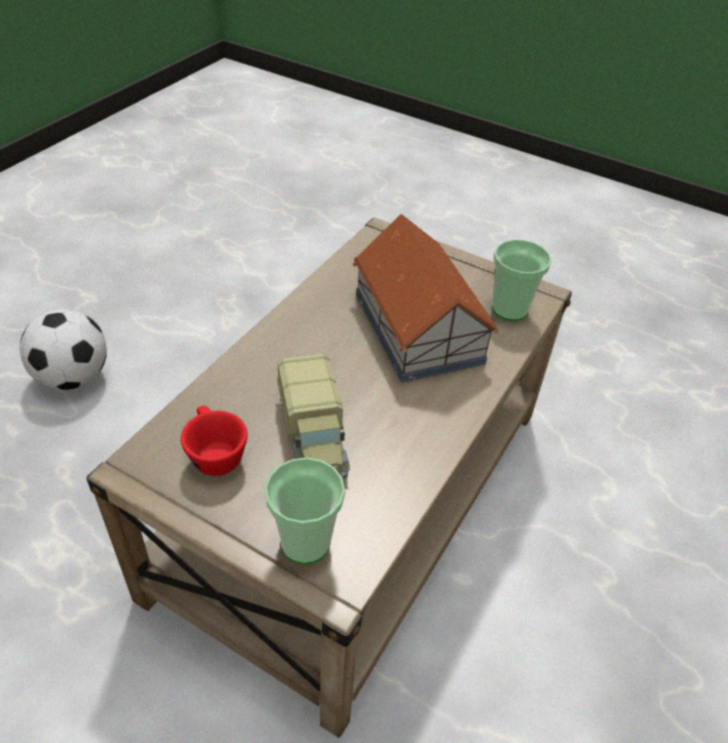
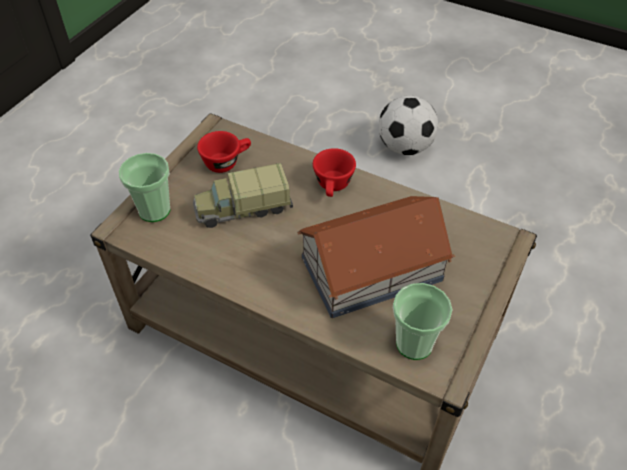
camera: 90 degrees right, 5 degrees up
(286, 346) = (333, 187): none -> red cup

